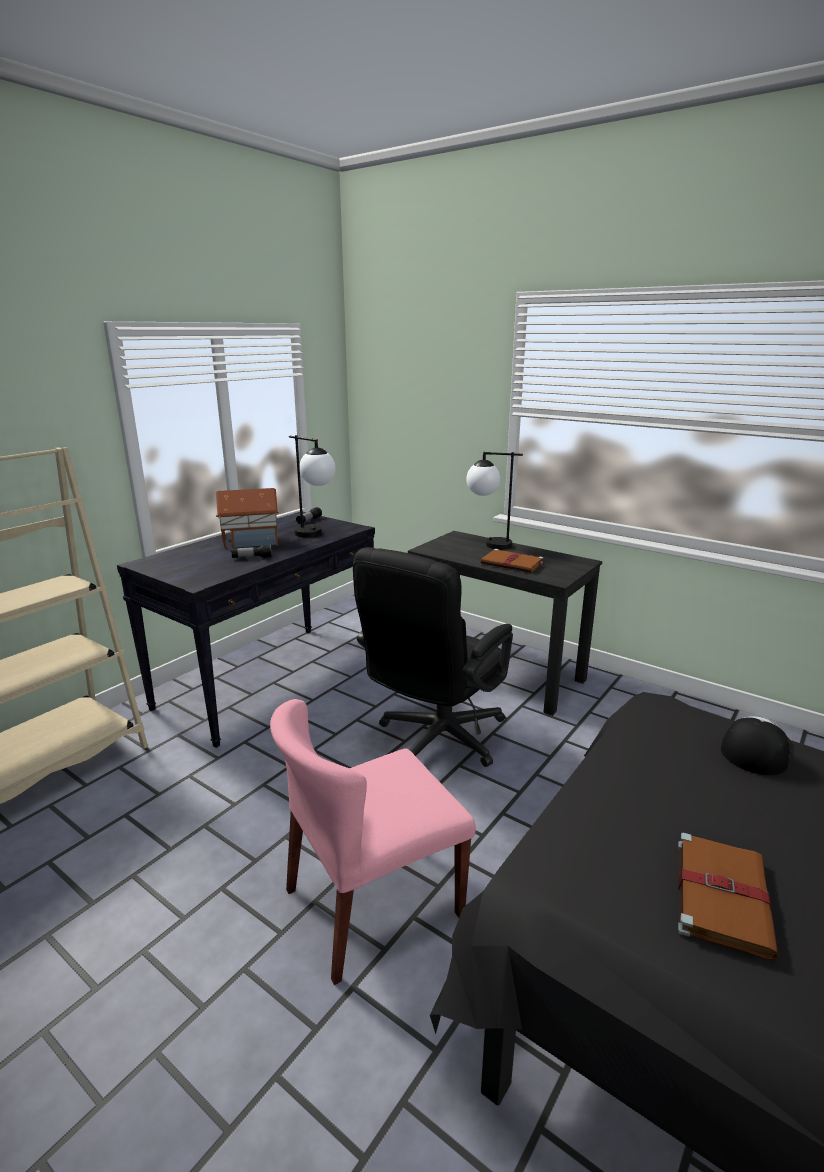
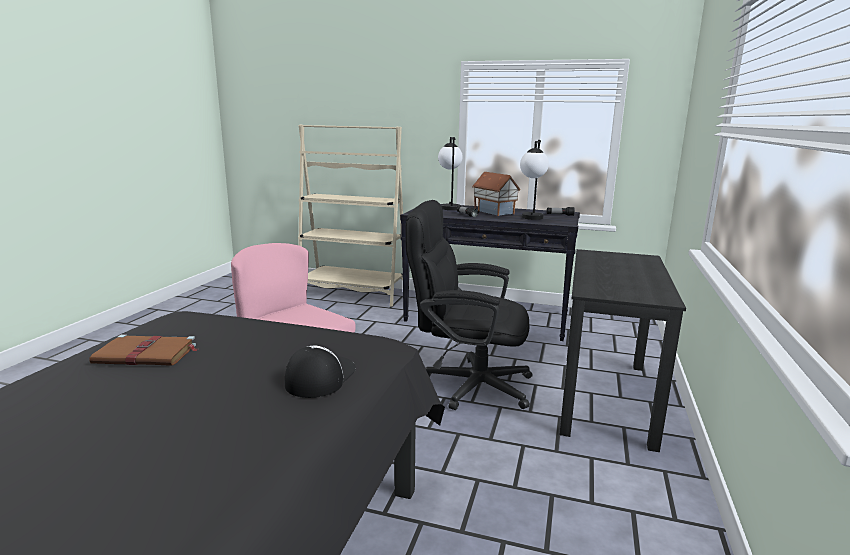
camera: 70 degrees right, 5 degrees down
(488, 544) = (641, 267): table lamp -> table lamp (449, 207)
(513, 564) = (604, 277): brown book -> none
(755, 748) = (320, 377): cap -> cap turned 90 degrees counterclockwise

